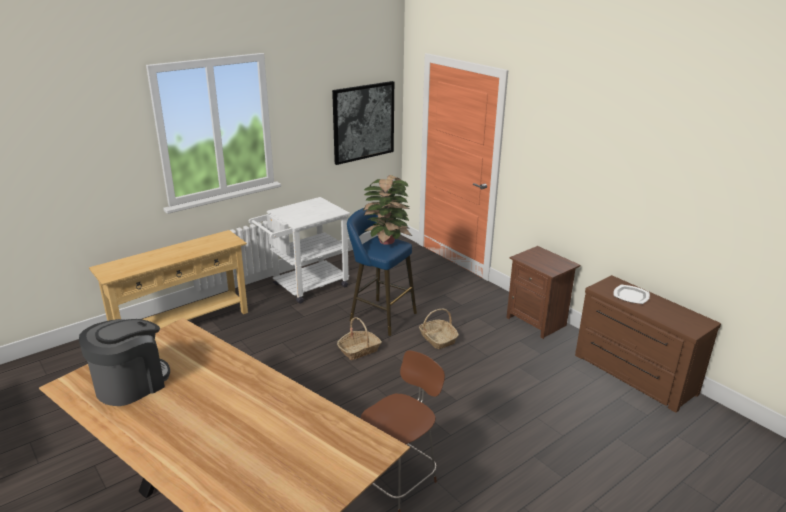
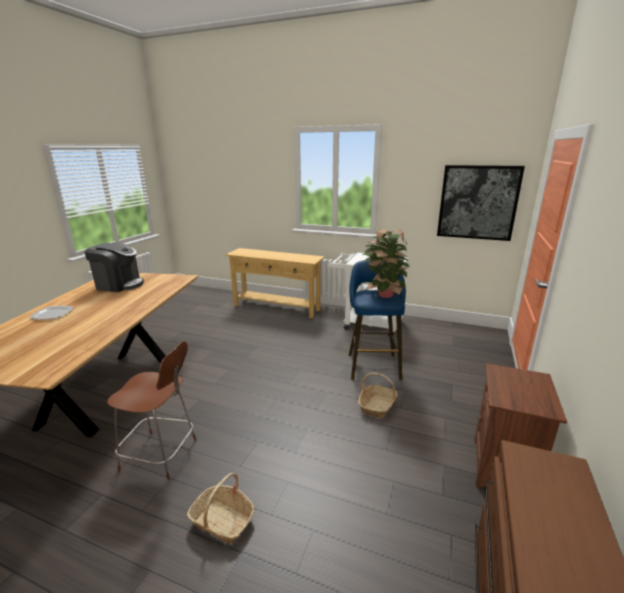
camera: 60 degrees right, 5 degrees down
(359, 350) = (316, 372): basket -> basket (222, 520)
(631, 295) = (554, 500): plate -> plate (52, 314)

